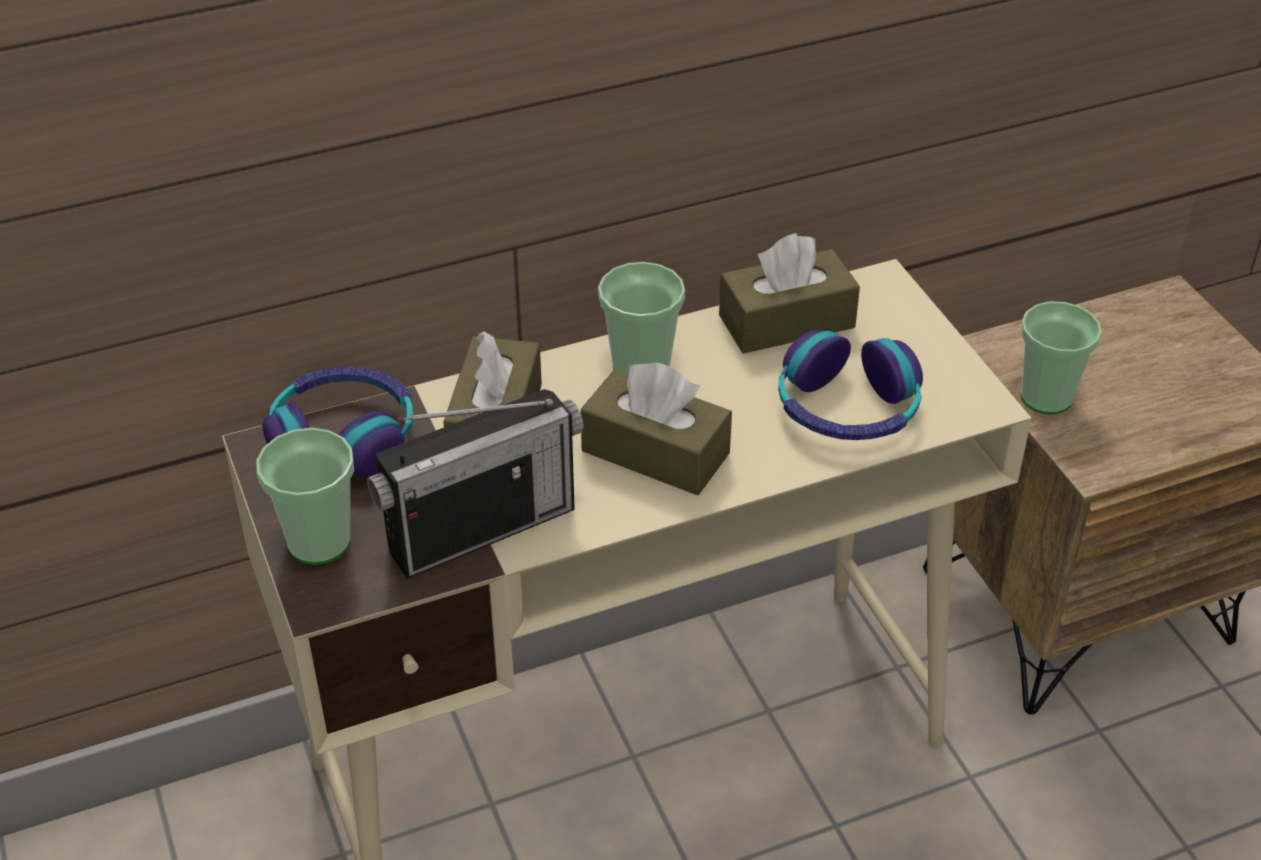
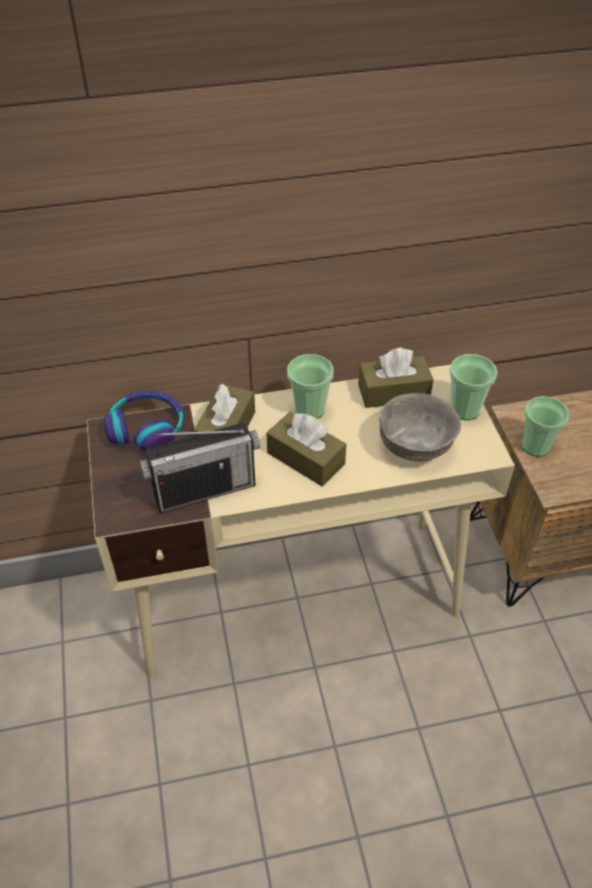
camera: 10 degrees right, 5 degrees up
(319, 542) = (120, 486): cup -> cup (465, 409)
(847, 408) = (414, 446): headphones -> grey bowl

